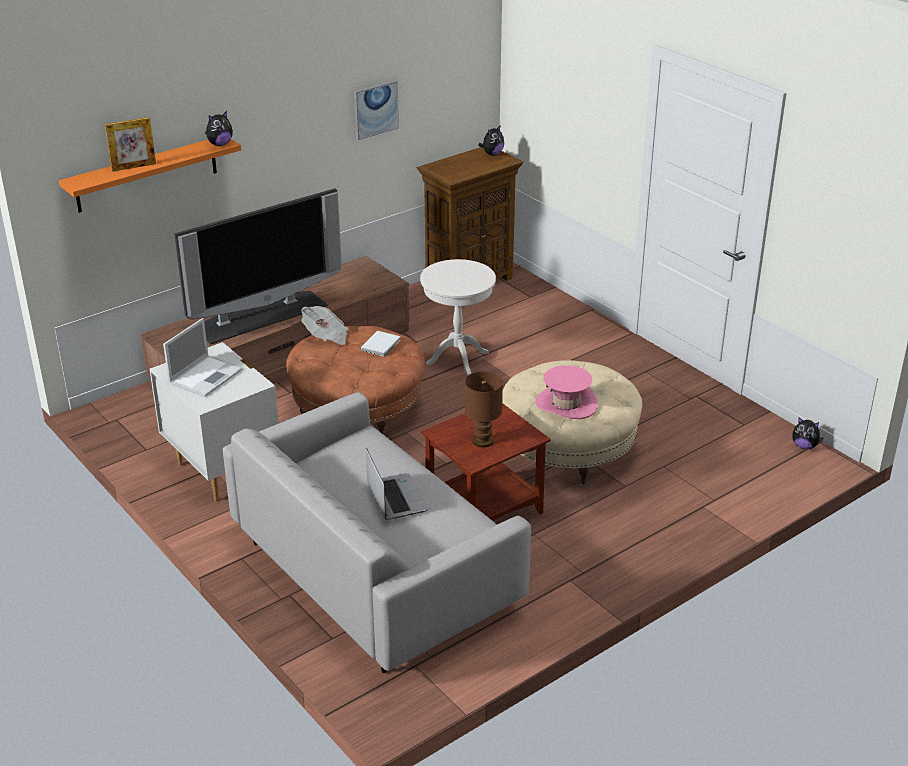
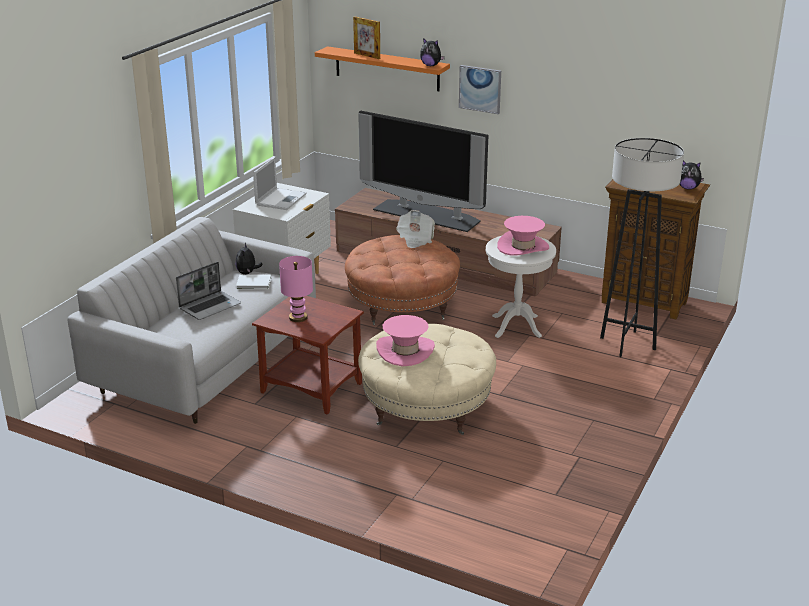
camera: 65 degrees right, 5 degrees down
(206, 376) = (281, 199): laptop -> laptop turned 75 degrees counterclockwise
(375, 109) = (590, 98): picture -> picture (480, 89)
(381, 345) = (423, 260): white book -> white book (254, 284)
(457, 274) = (523, 247): none -> pink hat
(482, 441) = (298, 317): brown table lamp -> pink table lamp
(534, 314) = (627, 343): none -> grey floor lamp
(804, 446) = (551, 540): plush toy -> plush toy (247, 273)

